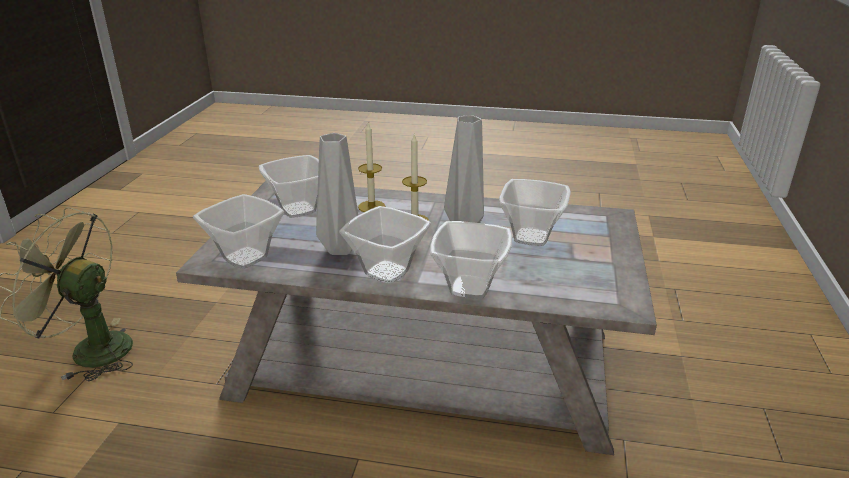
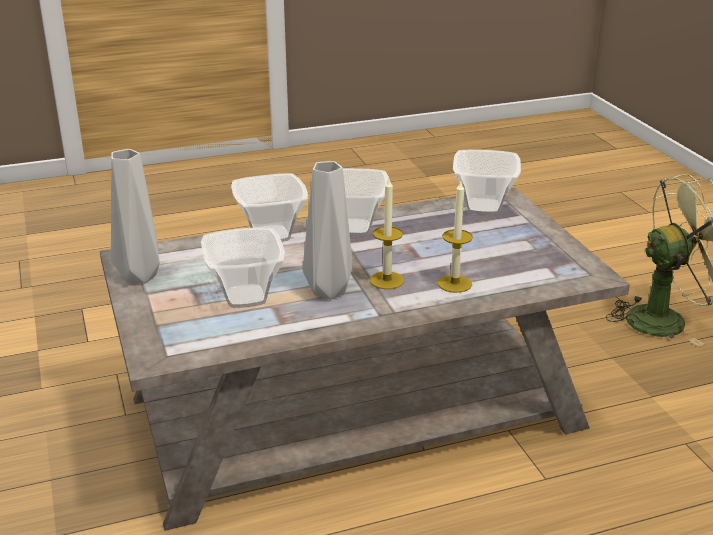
camera: 150 degrees right, 0 degrees up
(299, 209) = (522, 259): bowl -> none
(342, 249) = (417, 235): grey vase -> grey vase (137, 277)

